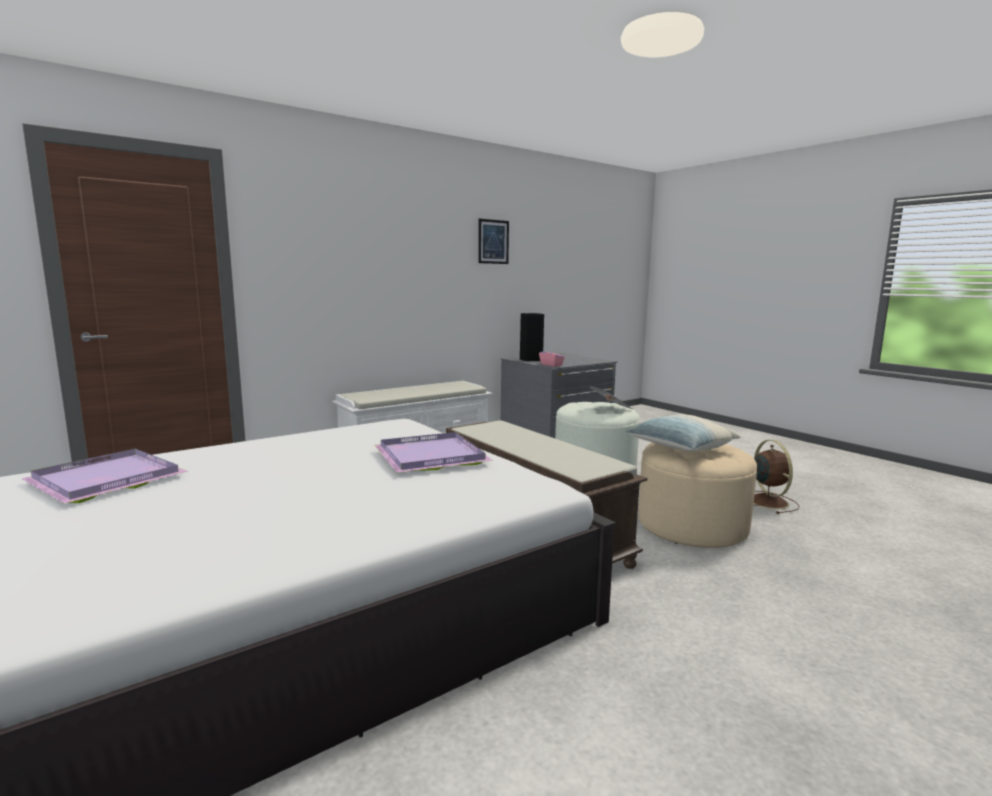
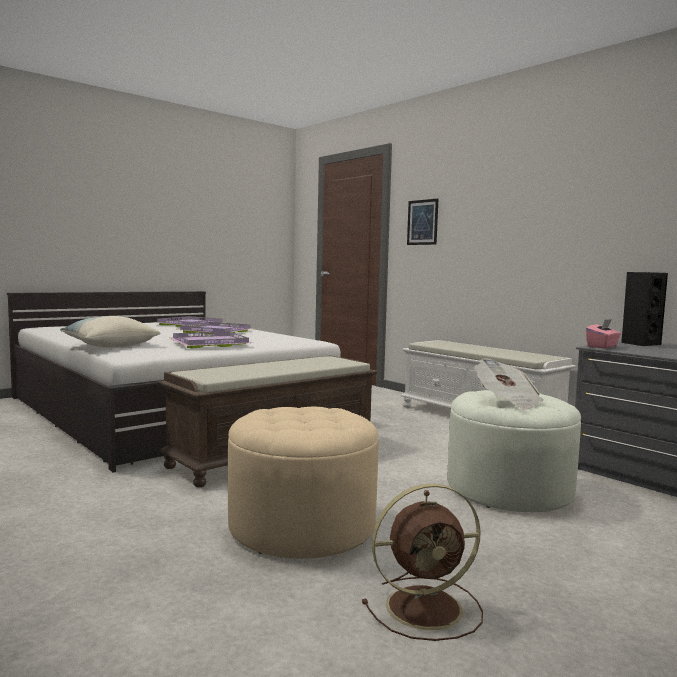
camera: 85 degrees right, 5 degrees down
(264, 460) = (214, 331): none -> purple tray
(493, 241) = (640, 172): picture -> picture (422, 222)
(680, 449) = (301, 412): pillow -> pillow (109, 345)

